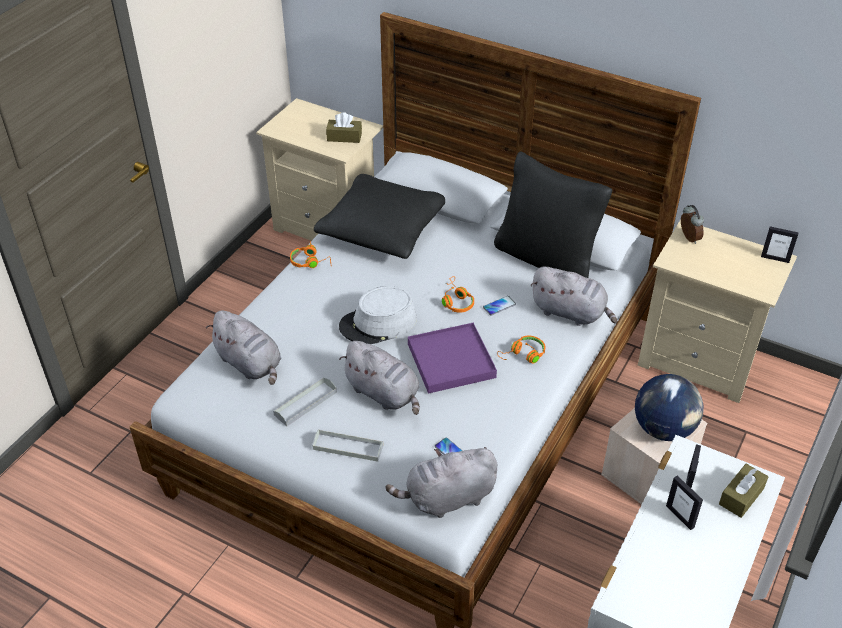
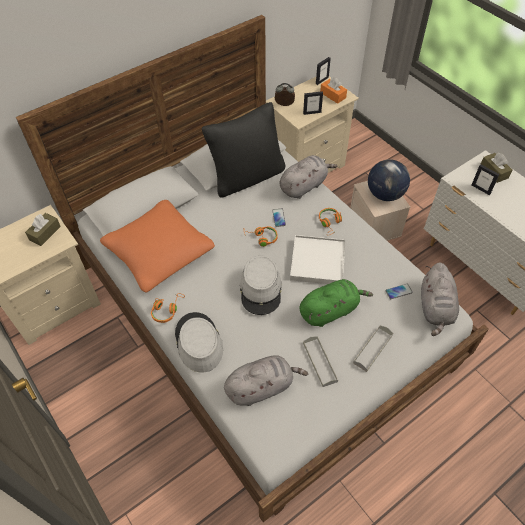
camera: 65 degrees left, 10 degrees up
(282, 298) = (198, 342): none -> grey hat
(382, 229) = (159, 252): black pillow -> orange pillow
(384, 393) = (330, 310): grey plush toy -> green plush toy
(451, 361) = (318, 261): purple tray -> white tray
(680, 516) = (501, 201): picture frame -> picture frame (312, 112)
(753, 278) = (333, 95): none -> orange tissue box

